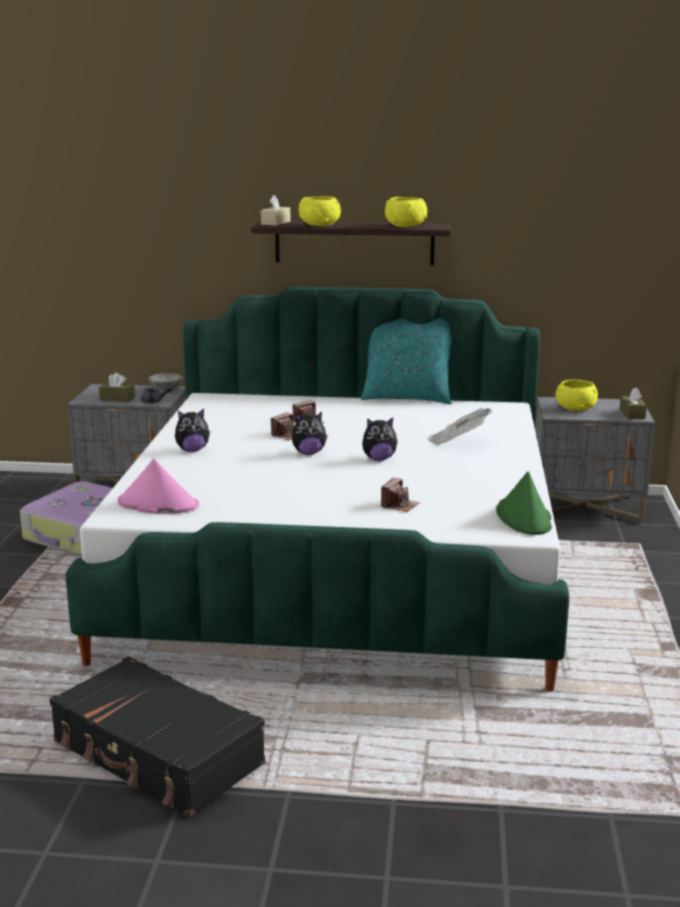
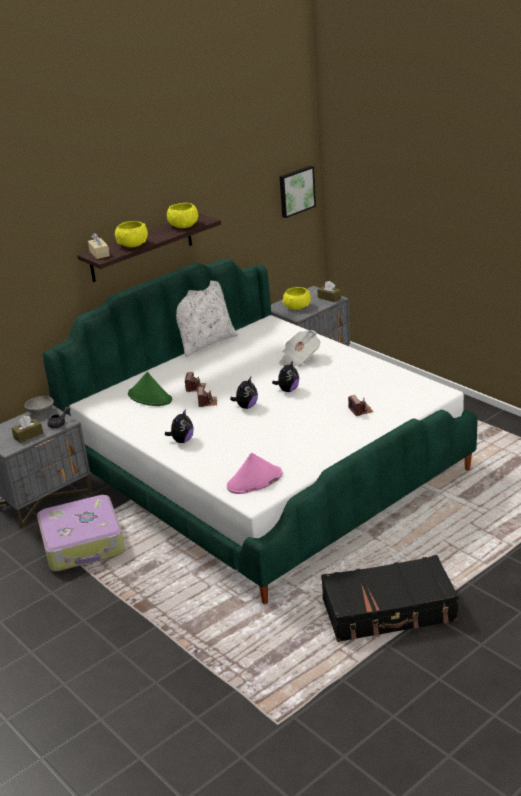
camera: 45 degrees left, 10 degrees up
(407, 398) = (205, 343): turquoise pillow -> white pillow
(524, 517) = (421, 385): green hat -> green hat (150, 397)
(637, 247) = (296, 191): none -> picture

